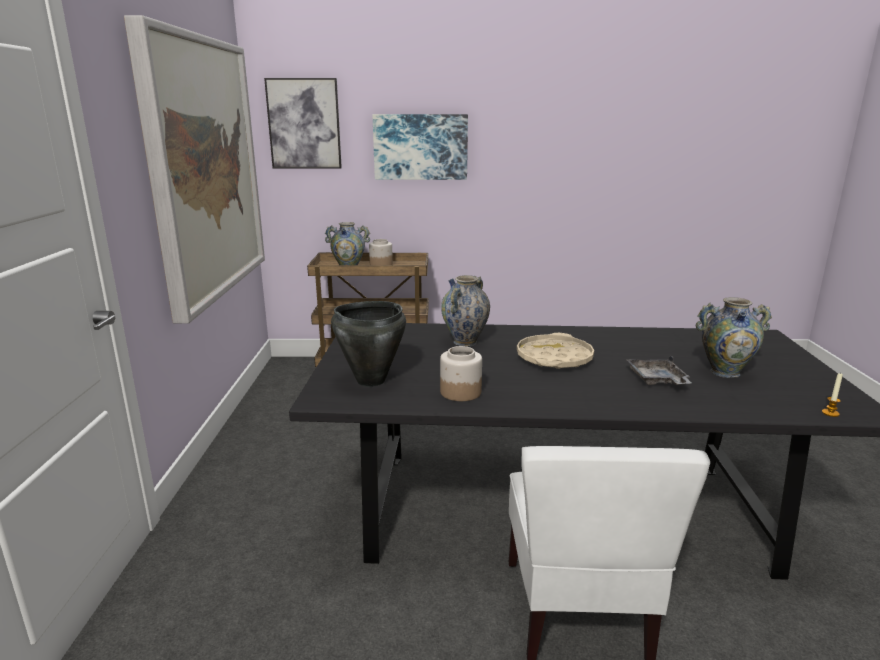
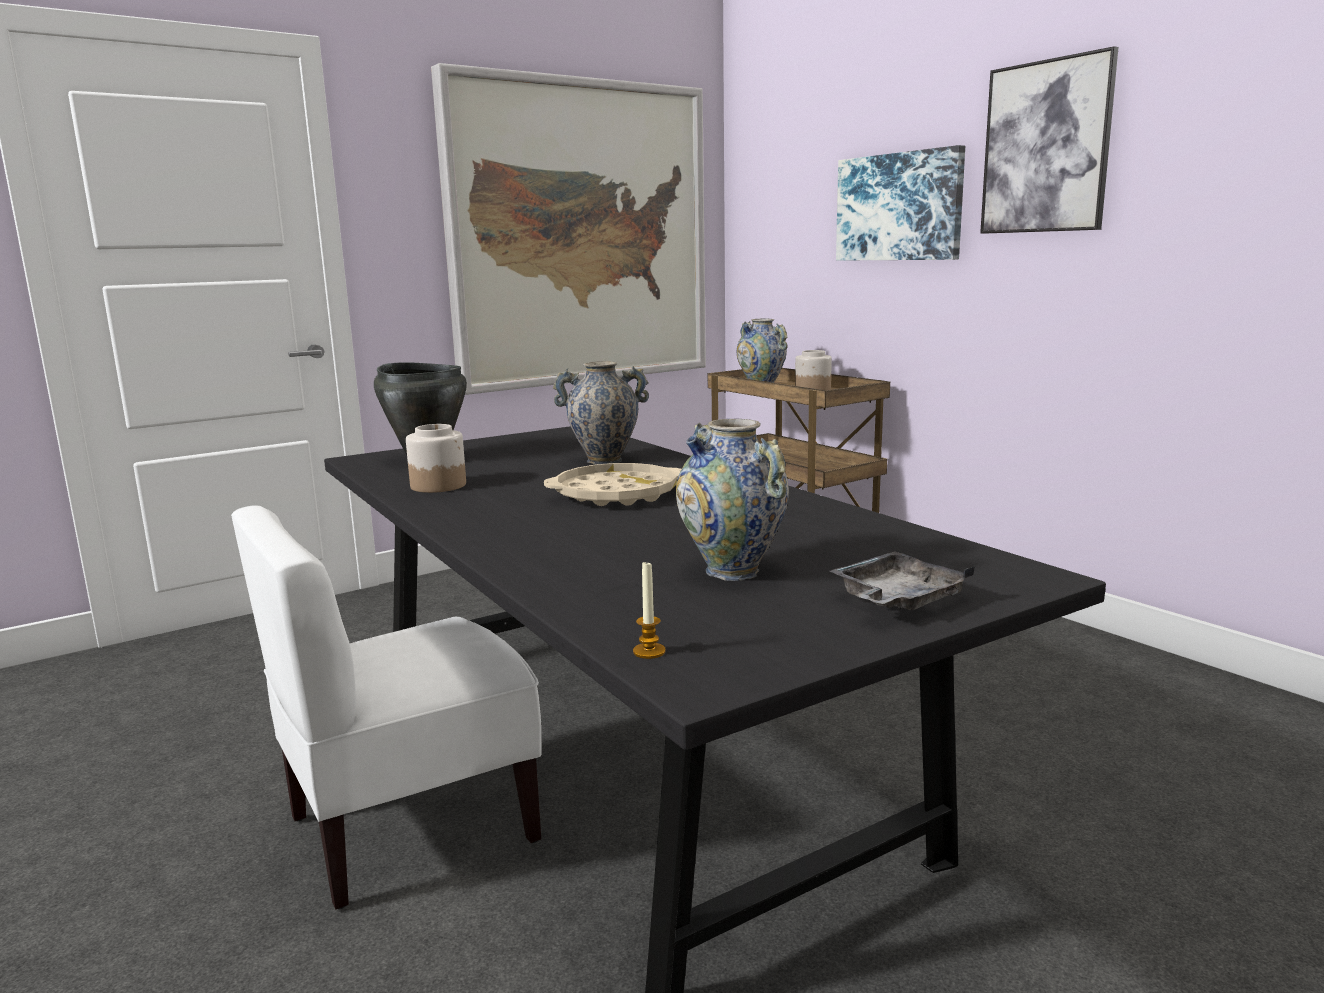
camera: 55 degrees right, 5 degrees down
(304, 124) = (773, 183): picture -> picture (1046, 147)
(657, 380) = (619, 543): grey tray -> grey tray (897, 600)

